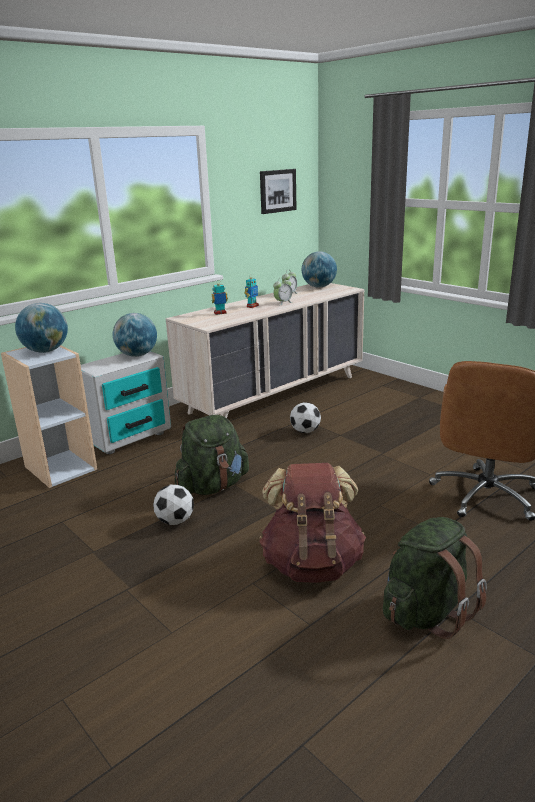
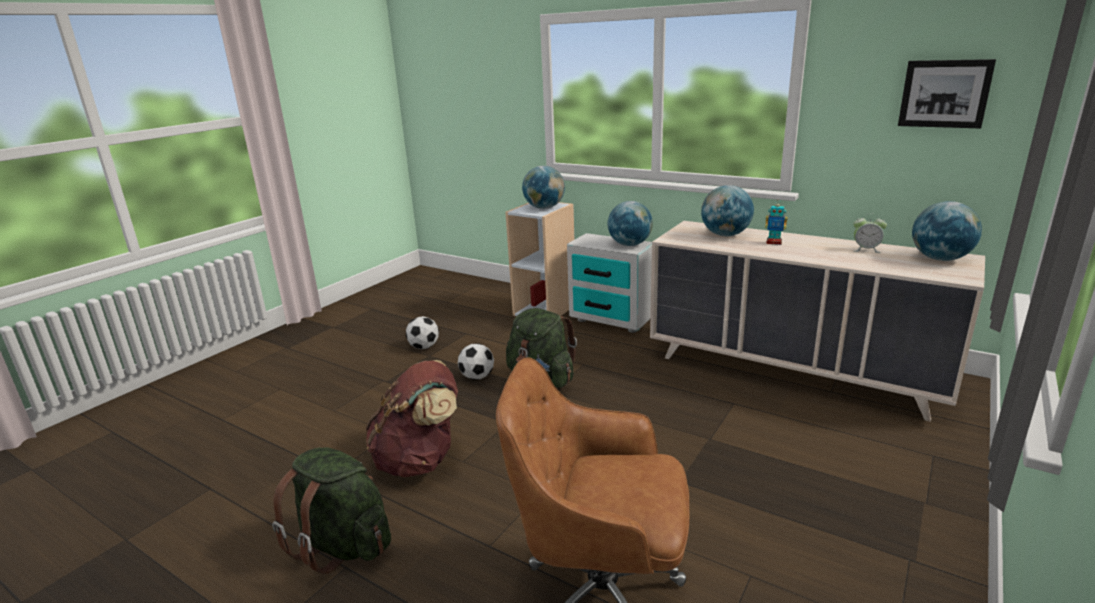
camera: 75 degrees right, 0 degrees up
(220, 313) = (725, 235): toy robot -> globe
(283, 303) = (811, 253): alarm clock -> none
(305, 431) = (700, 411): football -> football (424, 347)

